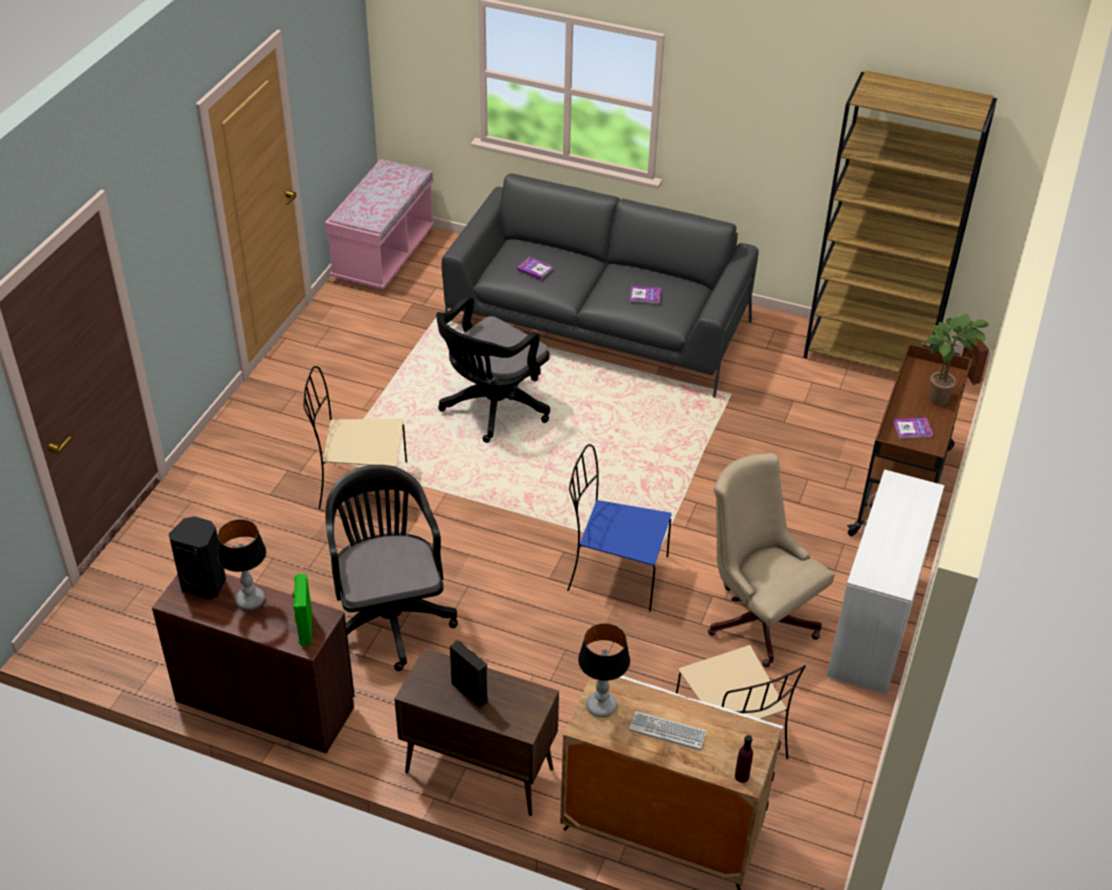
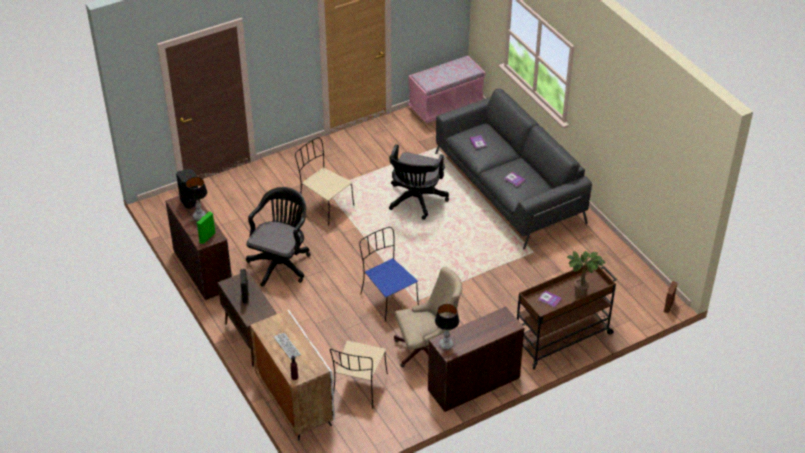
camera: 40 degrees right, 0 degrees up
(491, 408) = (415, 201): black office chair -> black office chair turned 60 degrees counterclockwise
(600, 706) = (274, 323): table lamp -> table lamp (446, 344)
(757, 617) = (427, 350): beige office chair -> beige office chair turned 75 degrees clockwise
(870, 353) = (629, 270): brown bookcase -> none
(872, 626) = (473, 383): white desk -> brown desk

